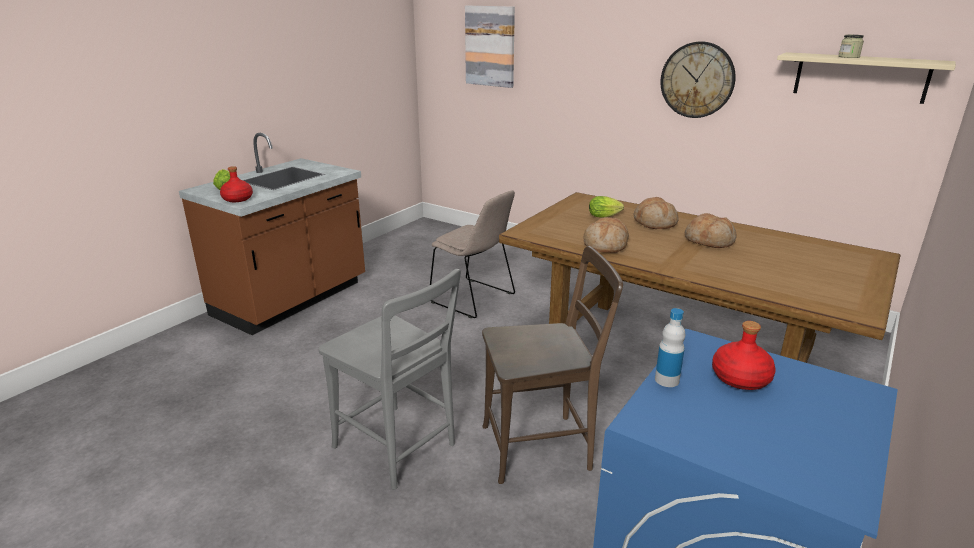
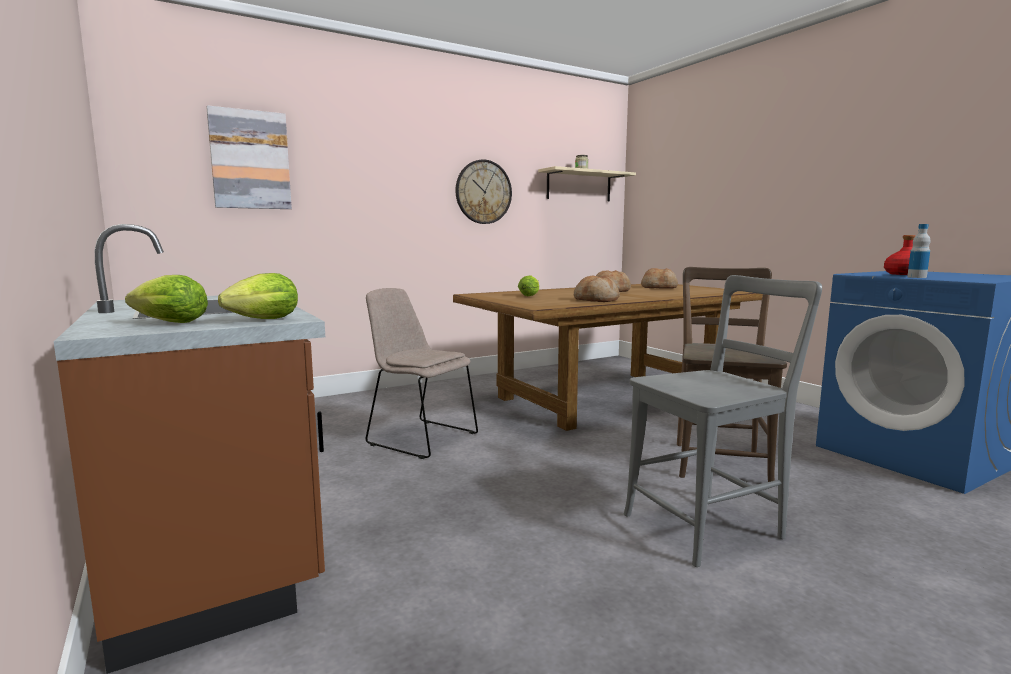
camera: 65 degrees left, 15 degrees down
(237, 199) = (260, 320): red bottle -> lettuce
(474, 299) = (420, 438): beige chair -> beige chair turned 120 degrees counterclockwise
(654, 223) = (560, 292): bread -> bread (659, 287)

